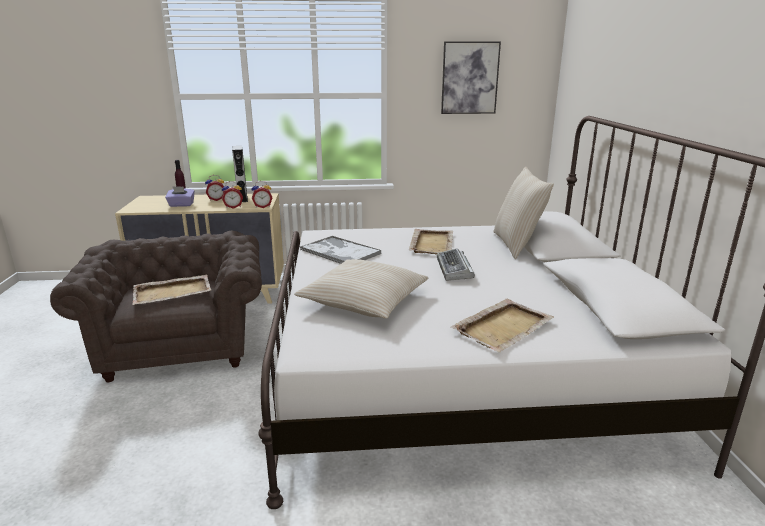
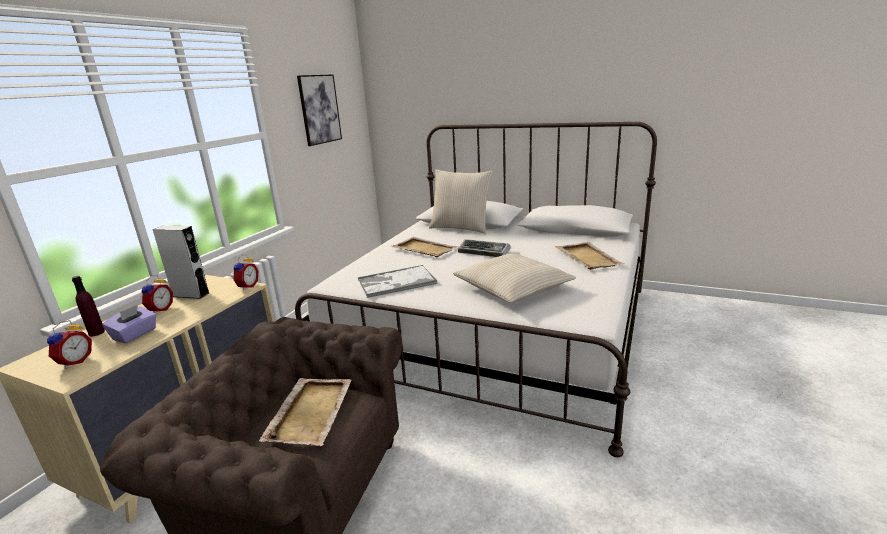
camera: 60 degrees left, 0 degrees up
(233, 207) = (216, 302): alarm clock -> alarm clock (74, 362)

